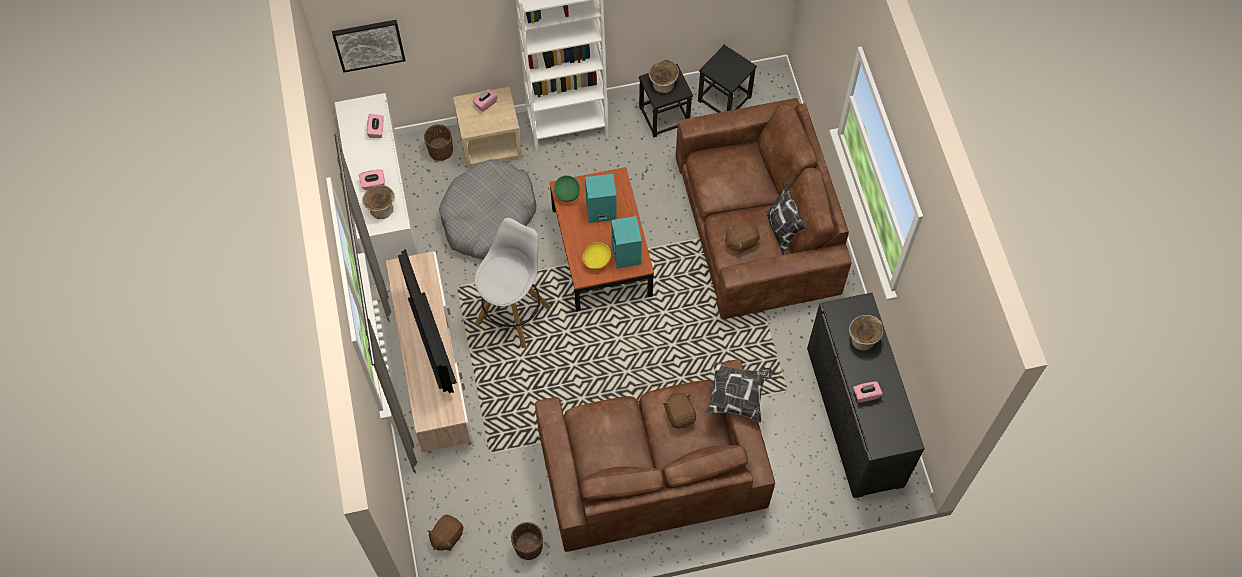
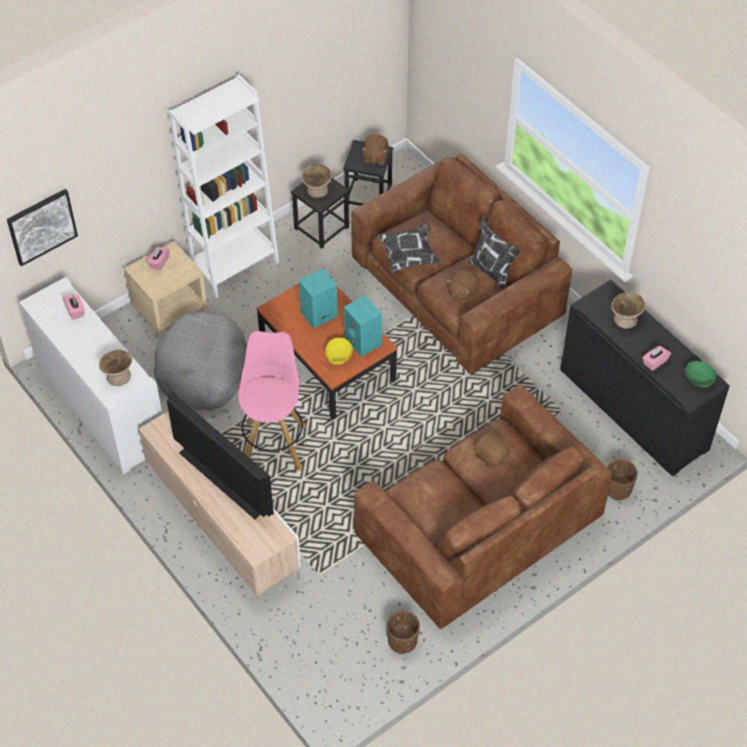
camera: 25 degrees left, 10 degrees down
(373, 184) = (98, 358): pink tissue box -> none
(440, 151) = (124, 331): brown planter -> brown planter (618, 489)
(446, 536) = (318, 665): brown plush toy -> brown plush toy (375, 157)
(514, 314) = (274, 444): white stool -> pink stool
(567, 193) = (278, 311): green bowl -> green bowl (698, 380)
(737, 396) = (537, 414): pillow -> pillow (409, 256)

